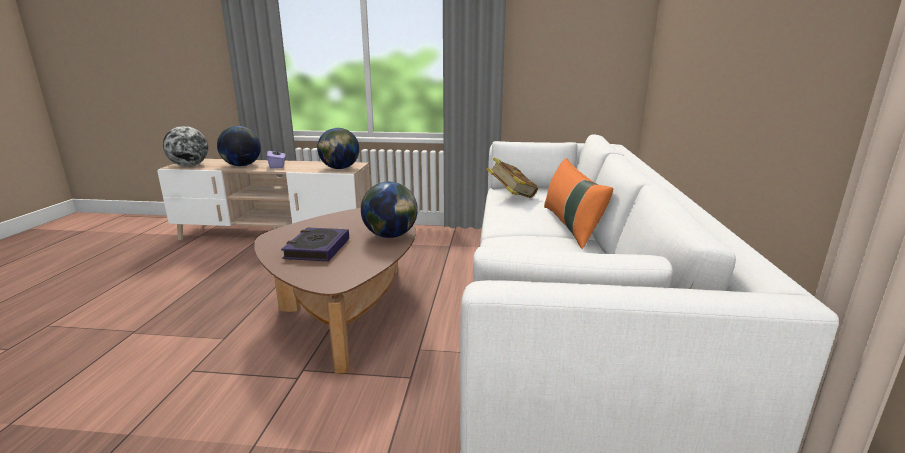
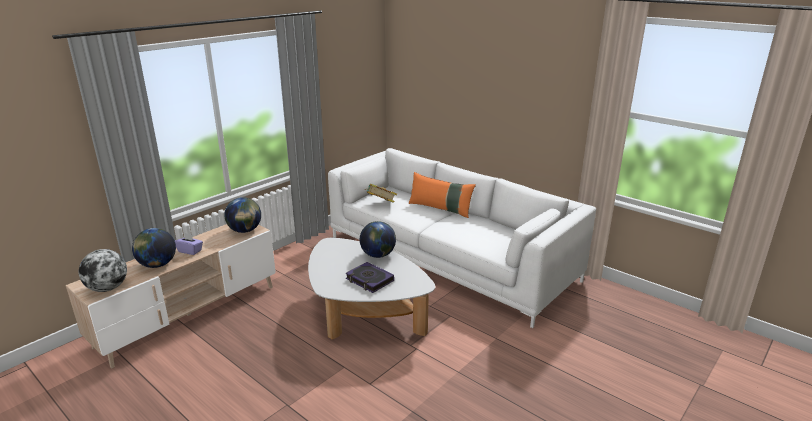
camera: 55 degrees left, 5 degrees up
(349, 310) = (364, 314): brown coffee table -> white coffee table

